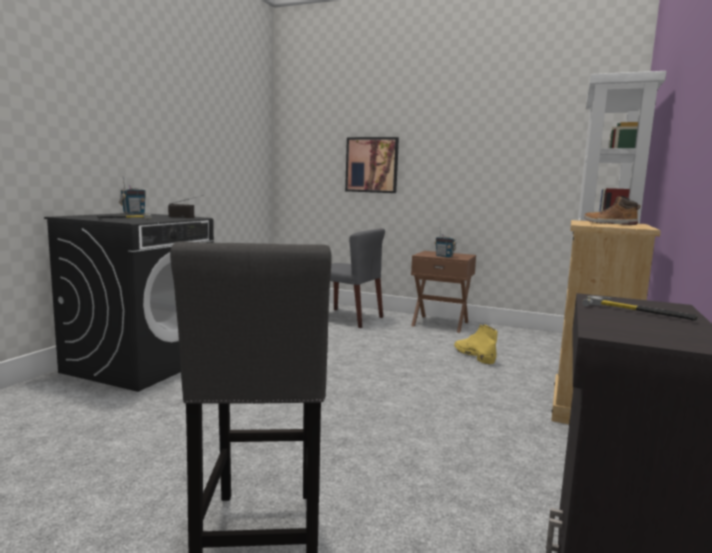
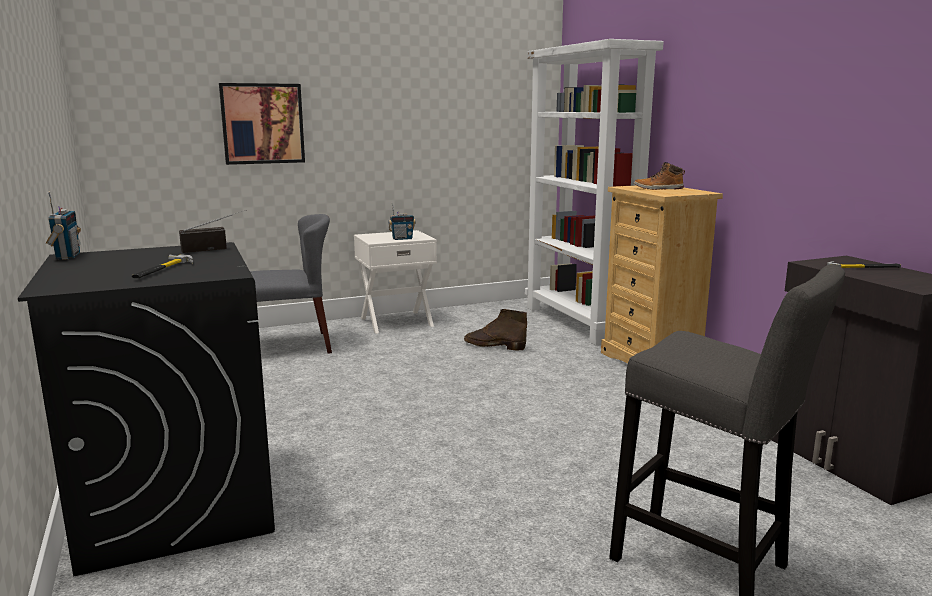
camera: 45 degrees left, 5 degrees up
(440, 323) = (396, 321): brown nightstand -> white nightstand
(473, 355) = (494, 346): yellow boot -> brown boot

